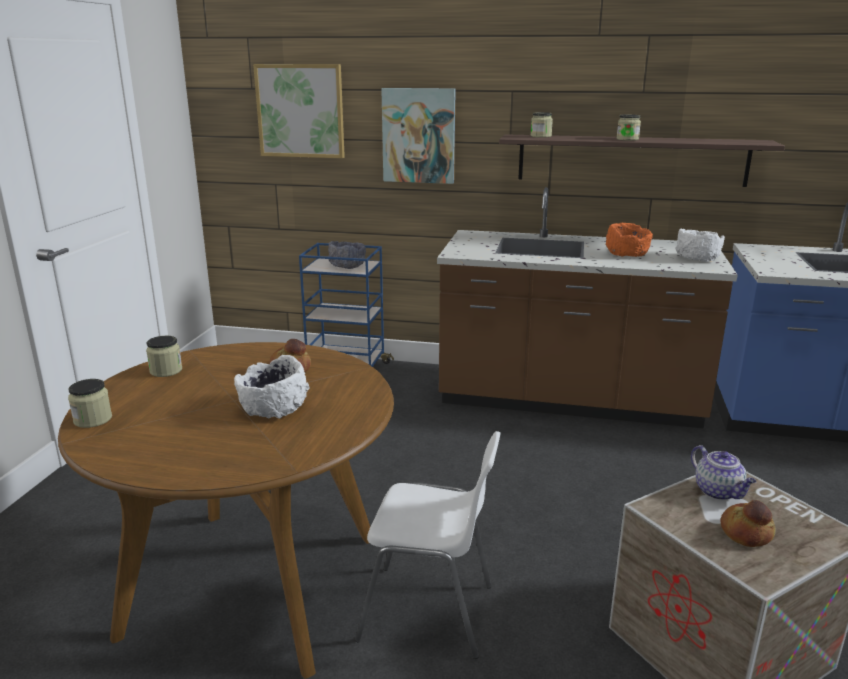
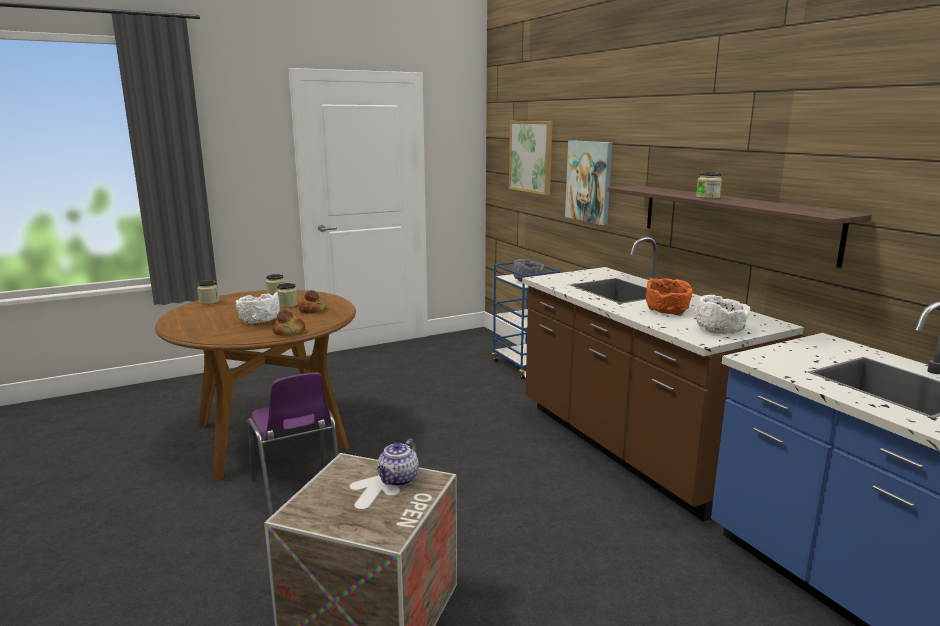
camera: 50 degrees right, 5 degrees down
(430, 613) = (297, 491): white chair -> purple chair
(541, 136) = (653, 188): jar -> jar (287, 305)
(747, 533) = (348, 500): bread -> bread (289, 332)

